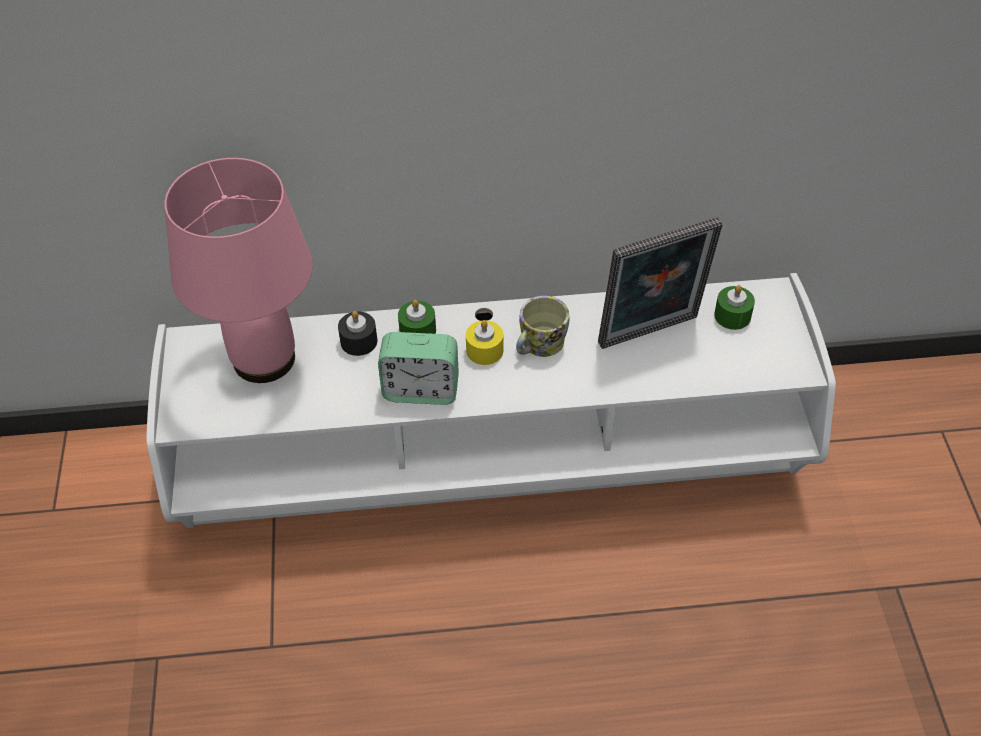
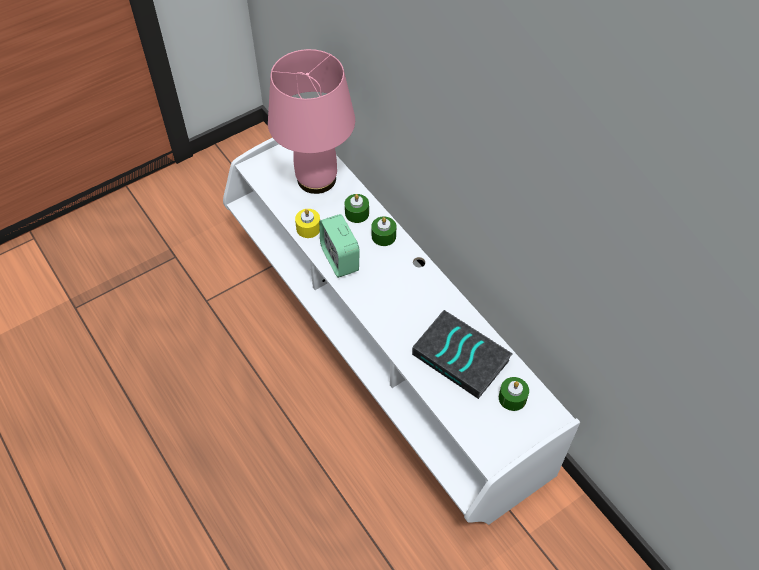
camera: 60 degrees right, 5 degrees up
(359, 341) = (357, 213): black candle -> green candle
(484, 350) = (390, 275): yellow candle -> yellow candle (308, 228)
(538, 345) = (412, 301): mug -> none
(651, 334) = (462, 357): picture frame -> book

